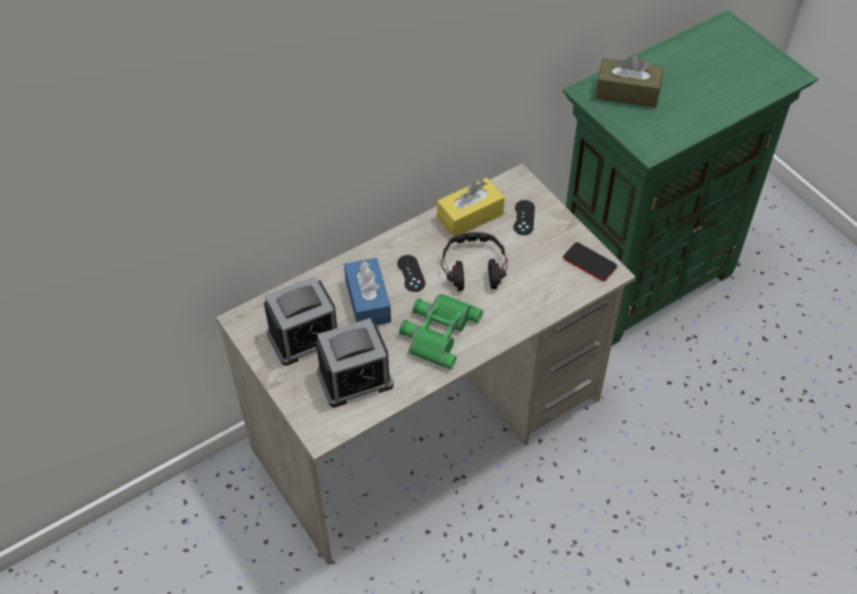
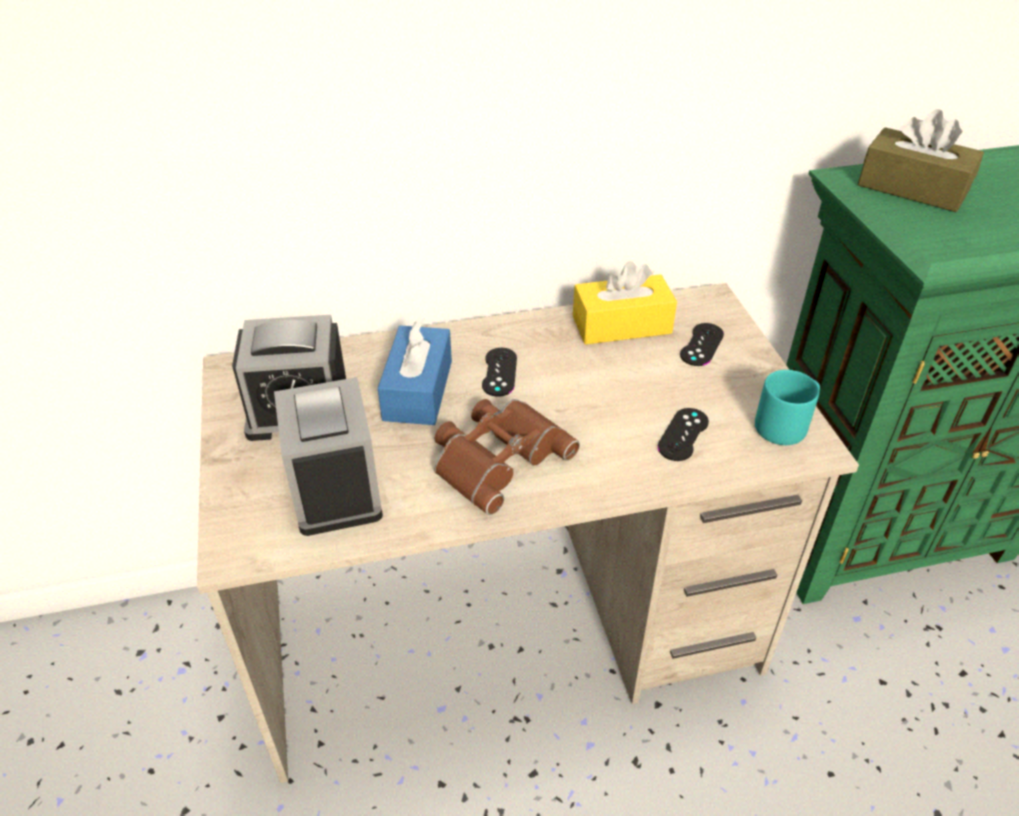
camera: 20 degrees right, 10 degrees down
(355, 379) = (335, 487): alarm clock -> alarm clock turned 75 degrees clockwise
(437, 331) = (497, 456): green binoculars -> brown binoculars
(473, 267) = (596, 387): headphones -> none
(535, 285) = (683, 434): none -> black game controller
(589, 262) = (785, 426): phone -> turquoise mug

